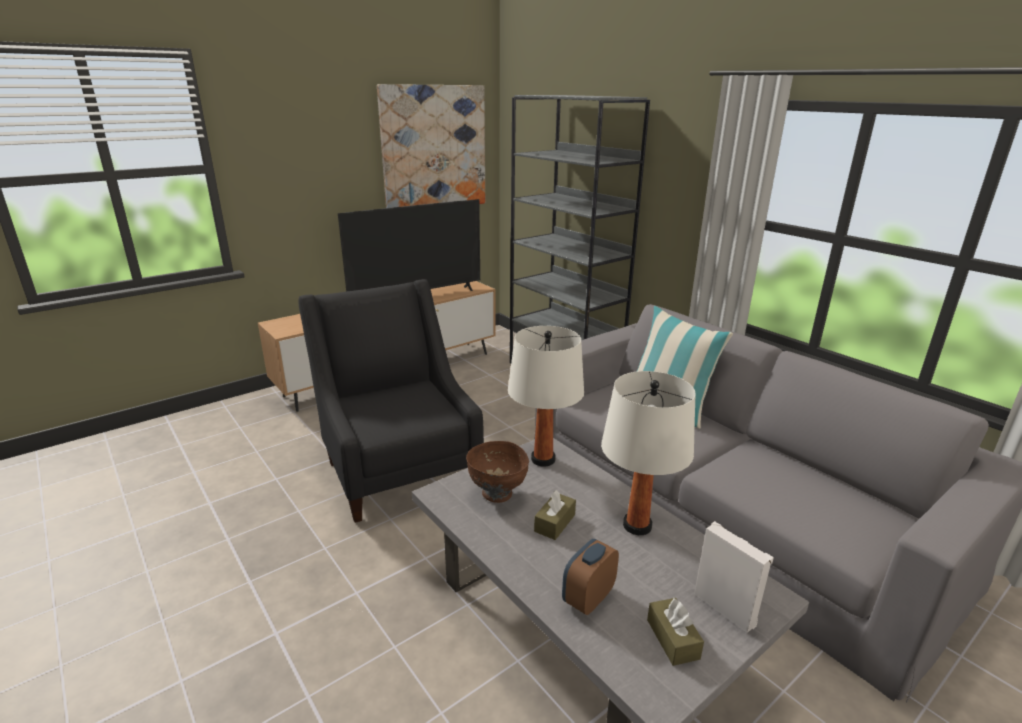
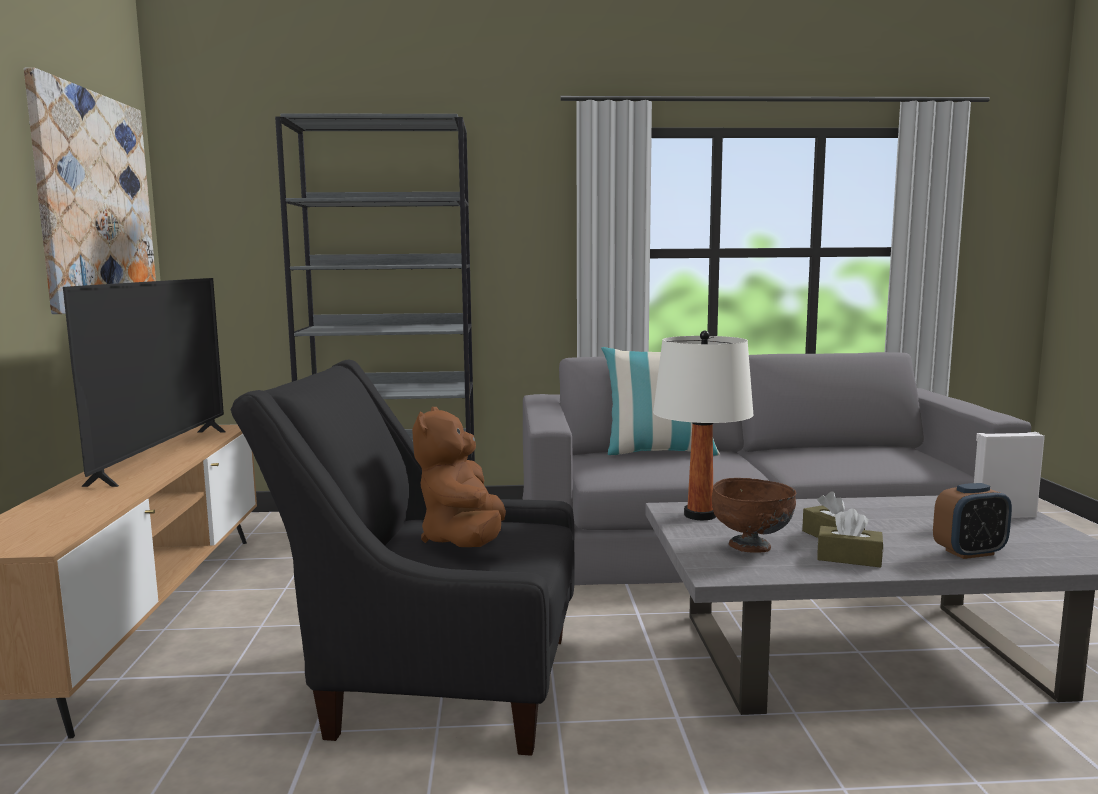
camera: 55 degrees left, 15 degrees down
(403, 404) = (464, 541): none -> brown plush toy
(588, 598) = (969, 552): alarm clock -> alarm clock turned 90 degrees counterclockwise
(637, 526) = (862, 511): white table lamp -> none
(672, 639) = (1038, 539): brown tissue box -> brown tissue box (849, 558)

